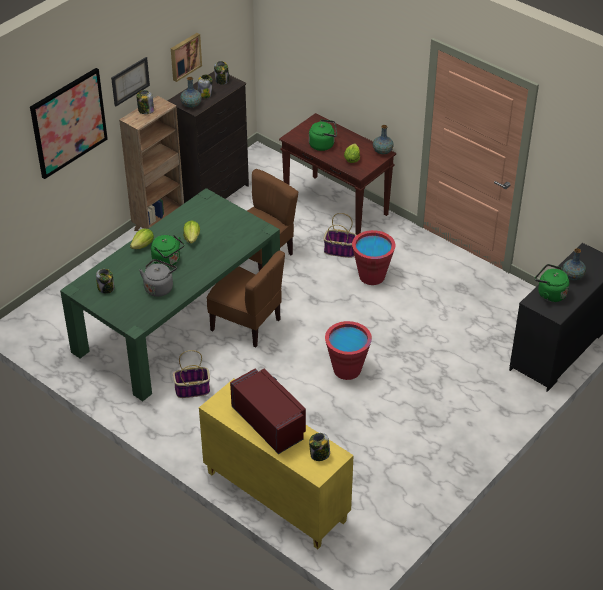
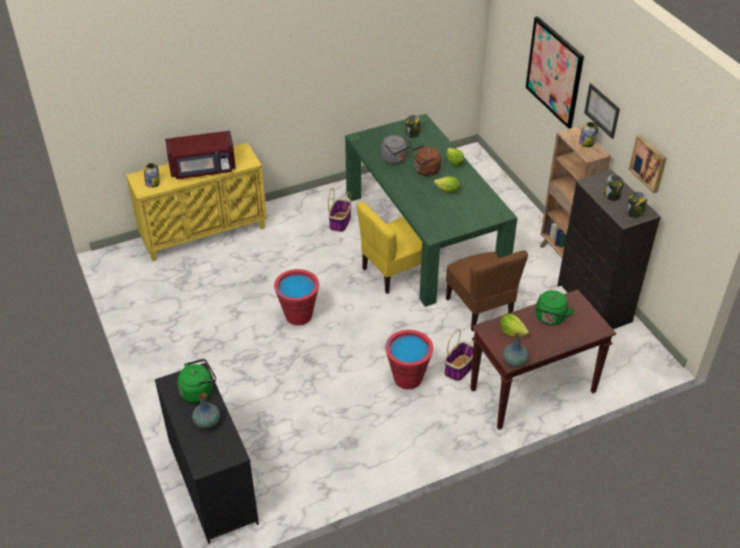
camera: 115 degrees right, 0 degrees up
(168, 261) = (425, 171): green kettle -> brown kettle
(191, 105) = (596, 182): vase -> none
(246, 324) = (394, 272): brown chair -> yellow chair

